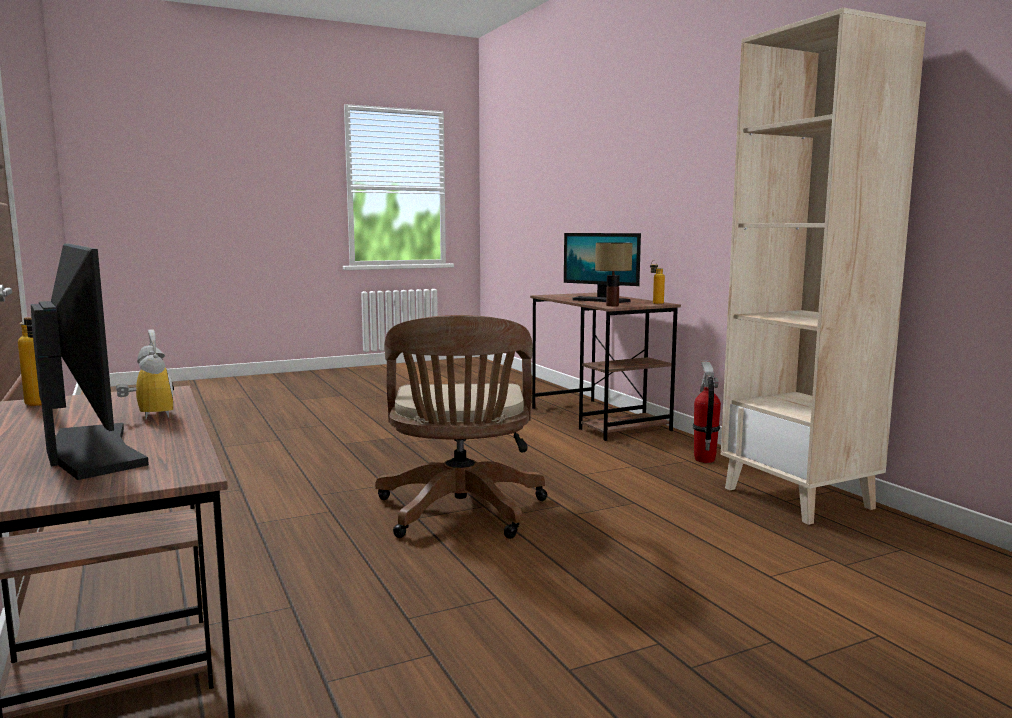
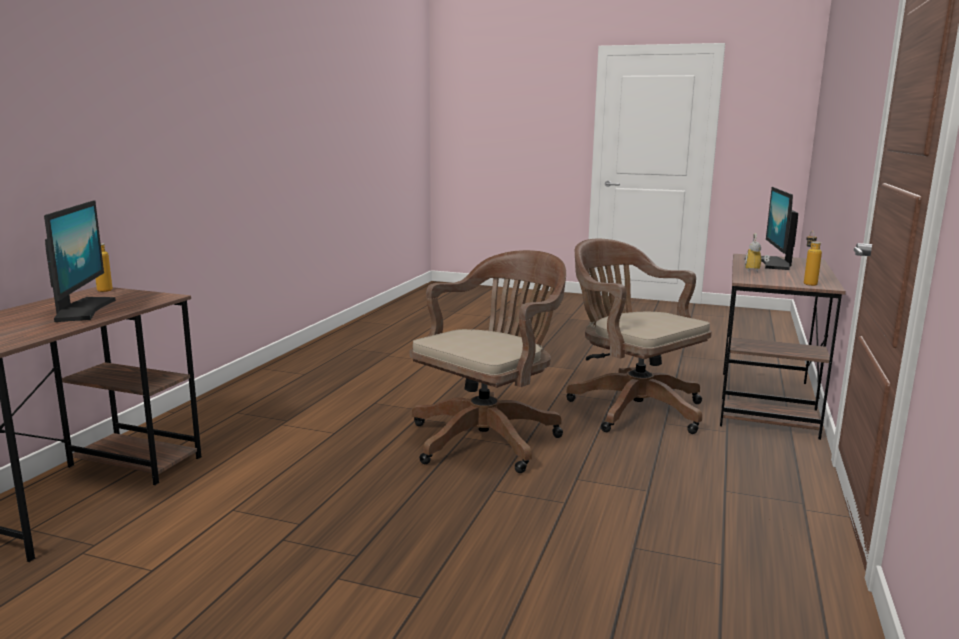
camera: 135 degrees left, 5 degrees up
(364, 614) = (631, 408): none -> brown office chair
(611, 305) = (156, 297): table lamp -> none
(704, 459) = (227, 408): fire extinguisher -> none
(799, 498) = (293, 372): beige bookcase -> none

